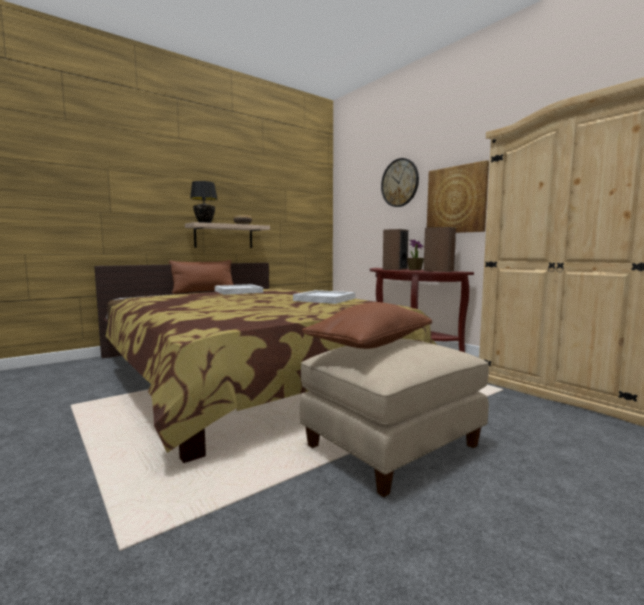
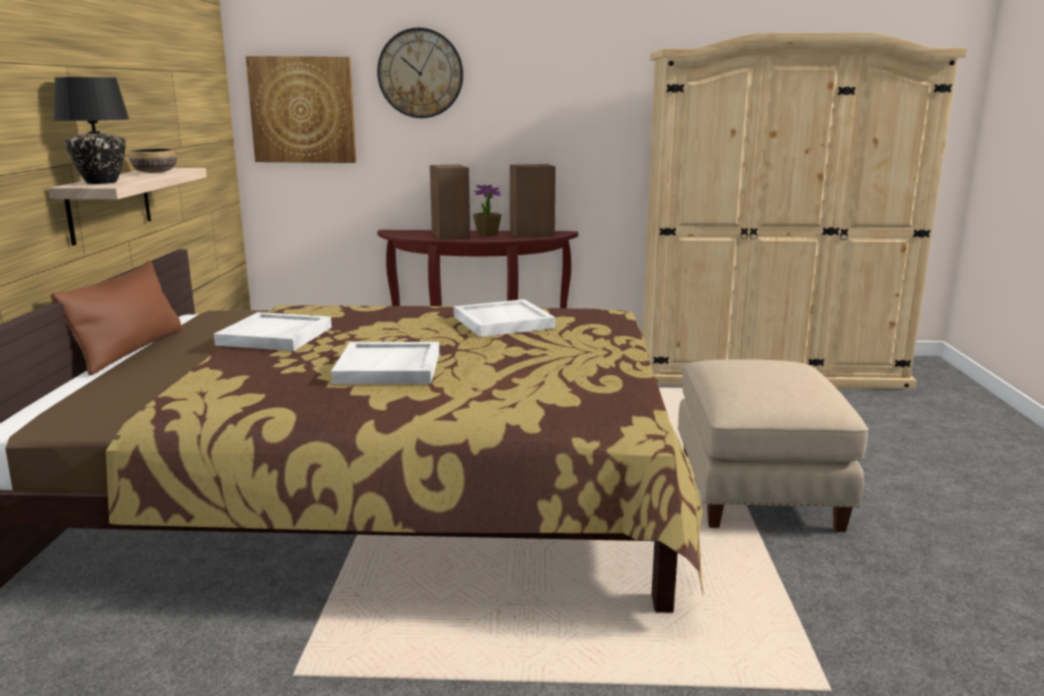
camera: 50 degrees left, 10 degrees up
(221, 301) = (389, 368): none -> white tray
(371, 345) = (748, 381): brown pillow -> none
(456, 200) = (540, 117): picture -> picture (303, 110)

